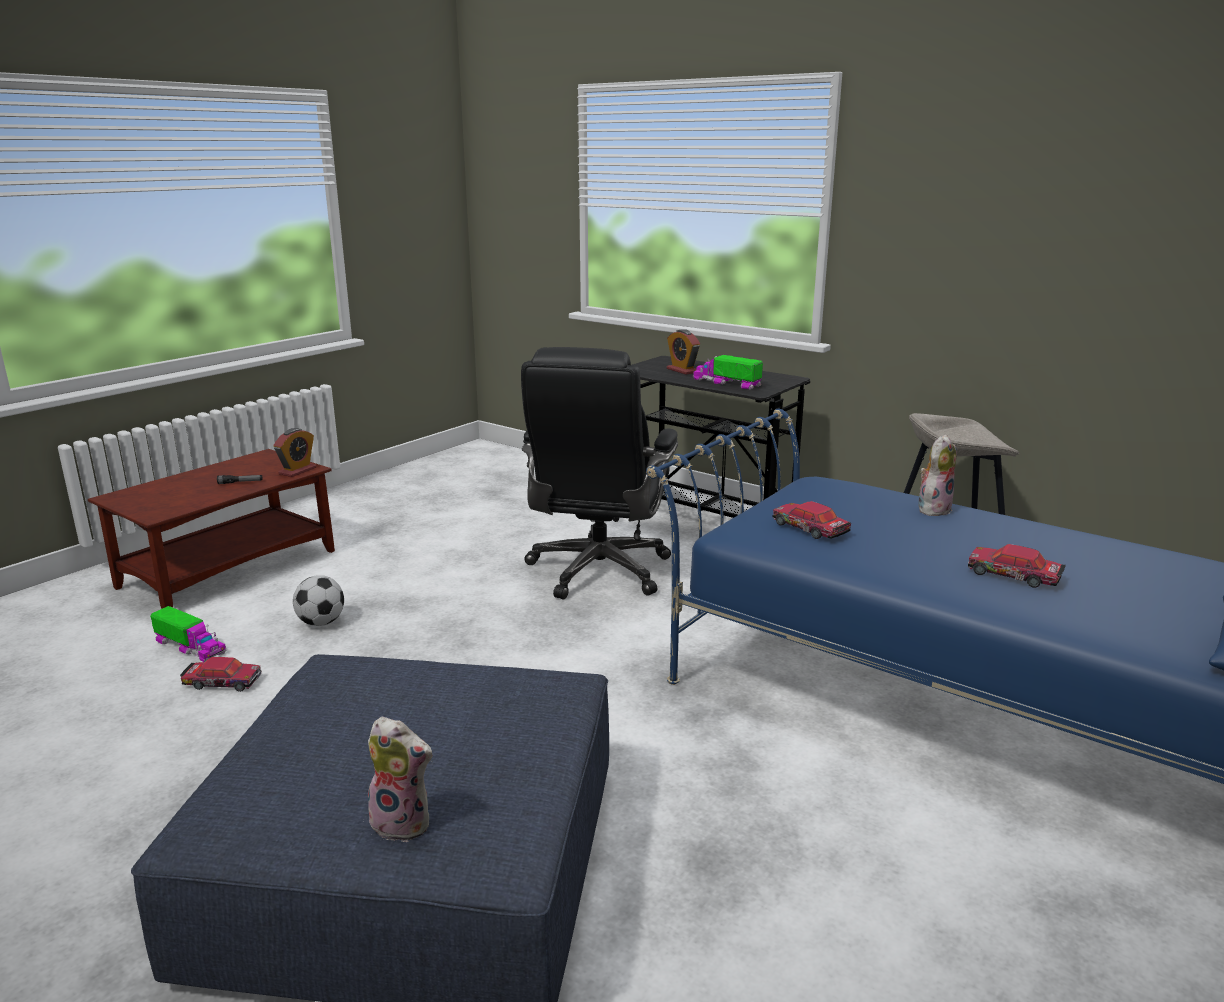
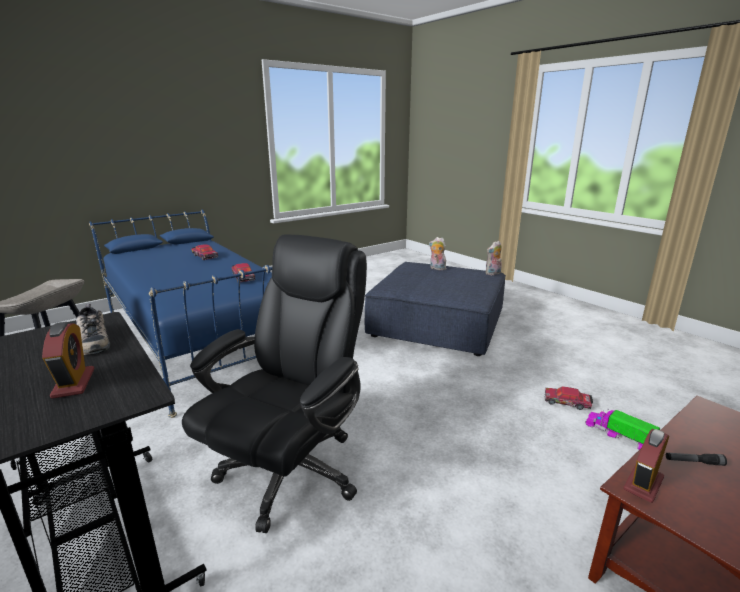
camera: 165 degrees left, 0 degrees up
(321, 622) = (532, 445): football -> none
(727, 383) = (92, 340): toy truck -> shoe
(933, 509) = (163, 280): plush toy -> plush toy (493, 273)

